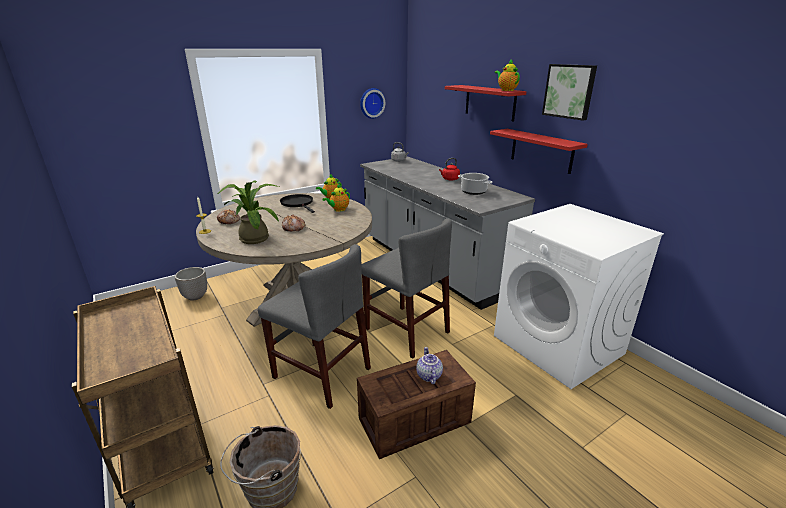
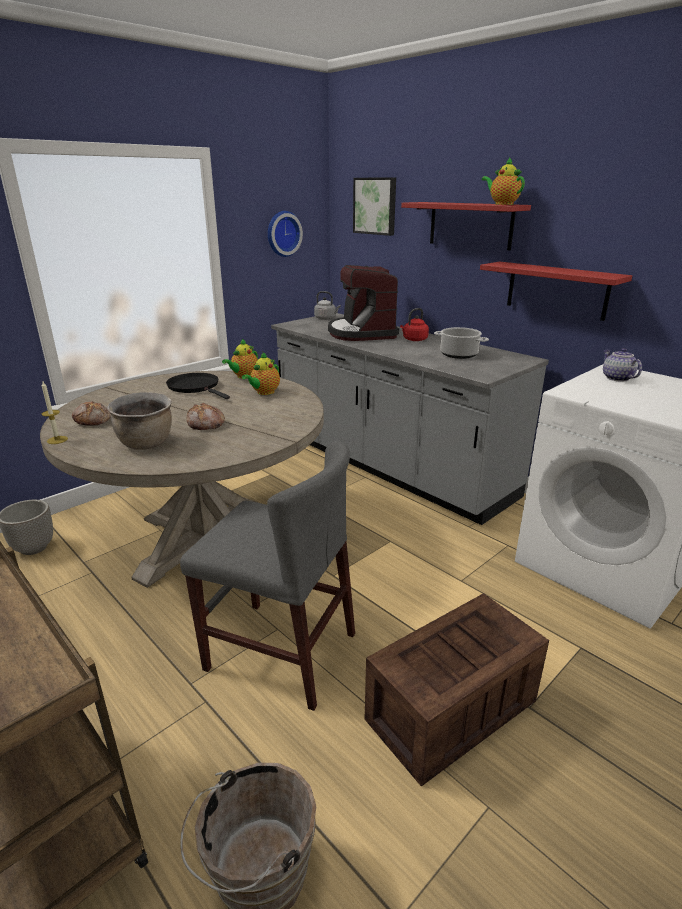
camera: 10 degrees left, 0 degrees up
(254, 237) = (147, 444): potted plant -> brown cooking pot
(406, 330) = (388, 567): grey chair -> none
(417, 172) = (362, 333): none -> coffee machine
(428, 375) = (474, 638): teapot -> teapot (616, 378)
(569, 91) = (602, 201): picture -> picture (375, 206)

